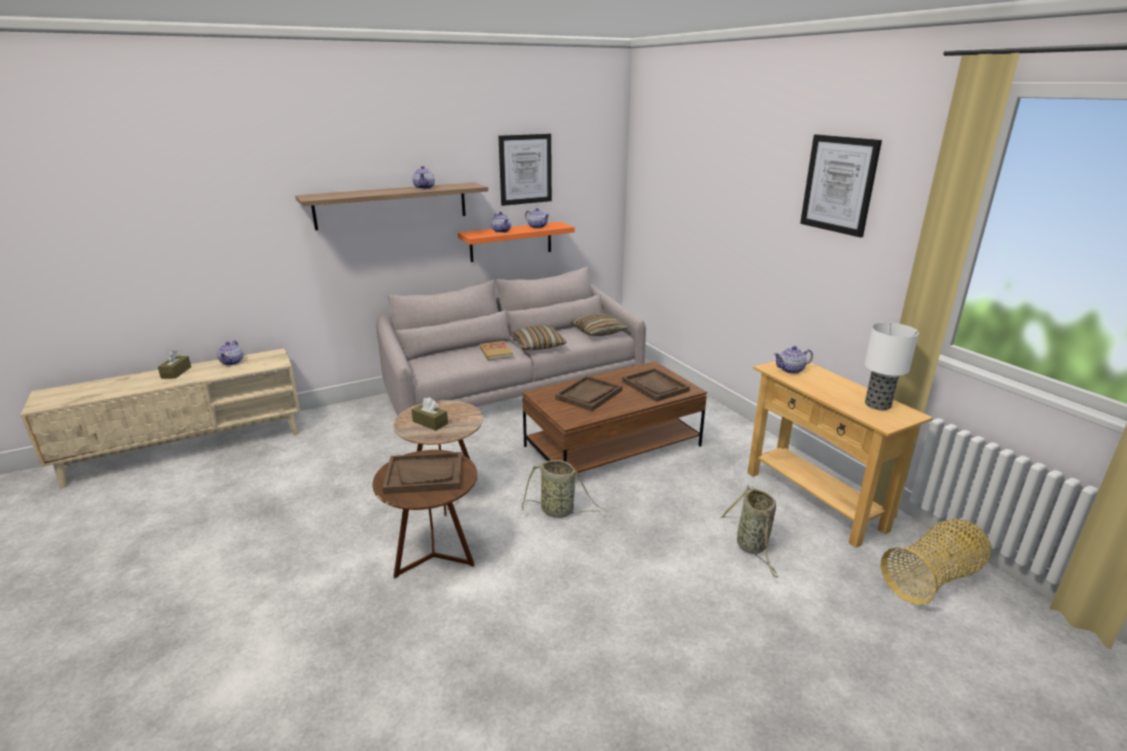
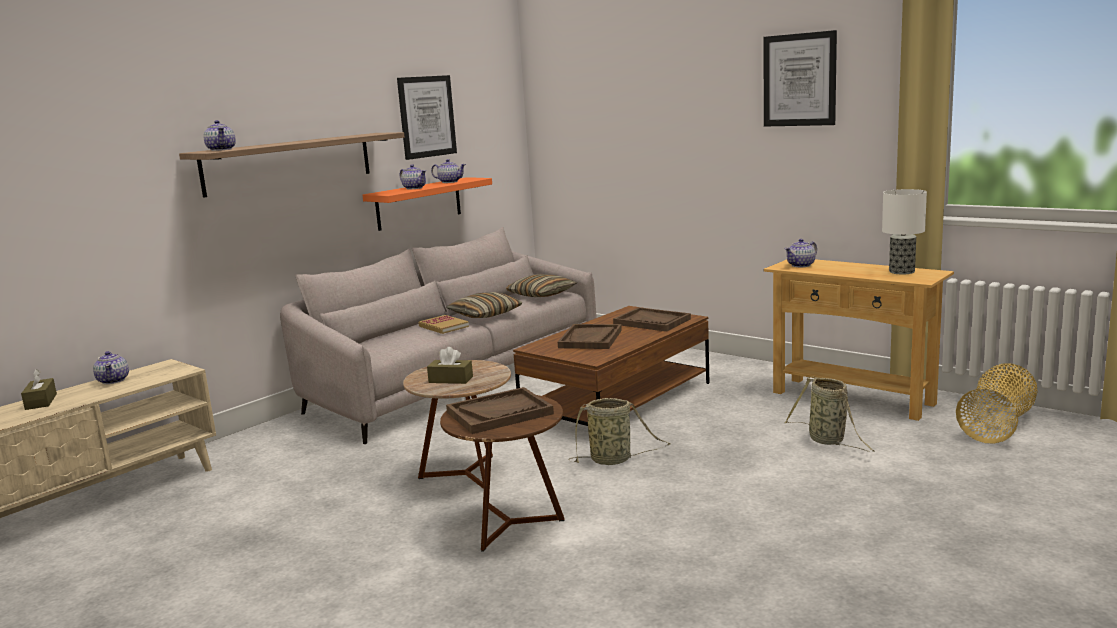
camera: 20 degrees left, 10 degrees down
(424, 188) = (330, 138): teapot -> teapot (221, 149)

